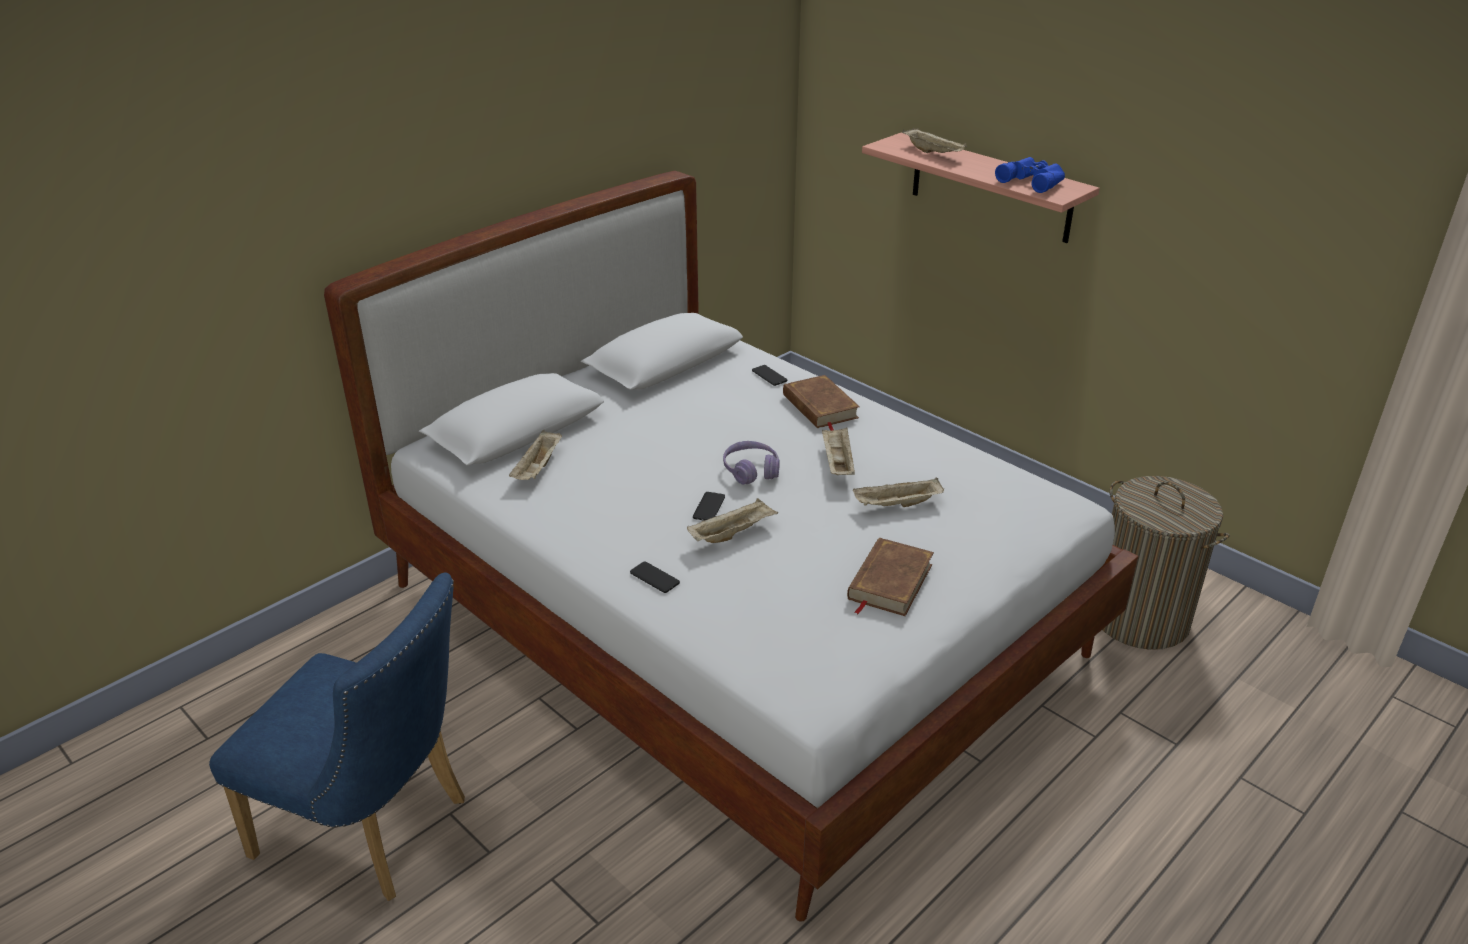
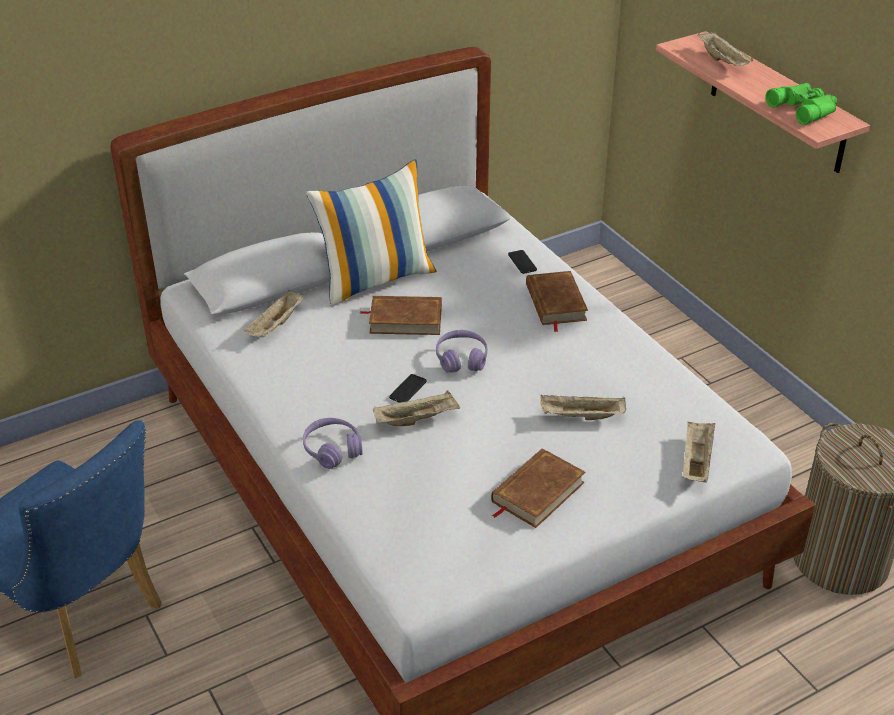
camera: 15 degrees right, 5 degrees up
(626, 411) = (376, 279): none -> pillow
(654, 578) = (333, 449): phone -> purple headphones
(674, 443) = (405, 319): none -> brown book
(837, 463) = (544, 364): beige tray -> beige tray (696, 461)
(1033, 181) = (805, 108): blue binoculars -> green binoculars

